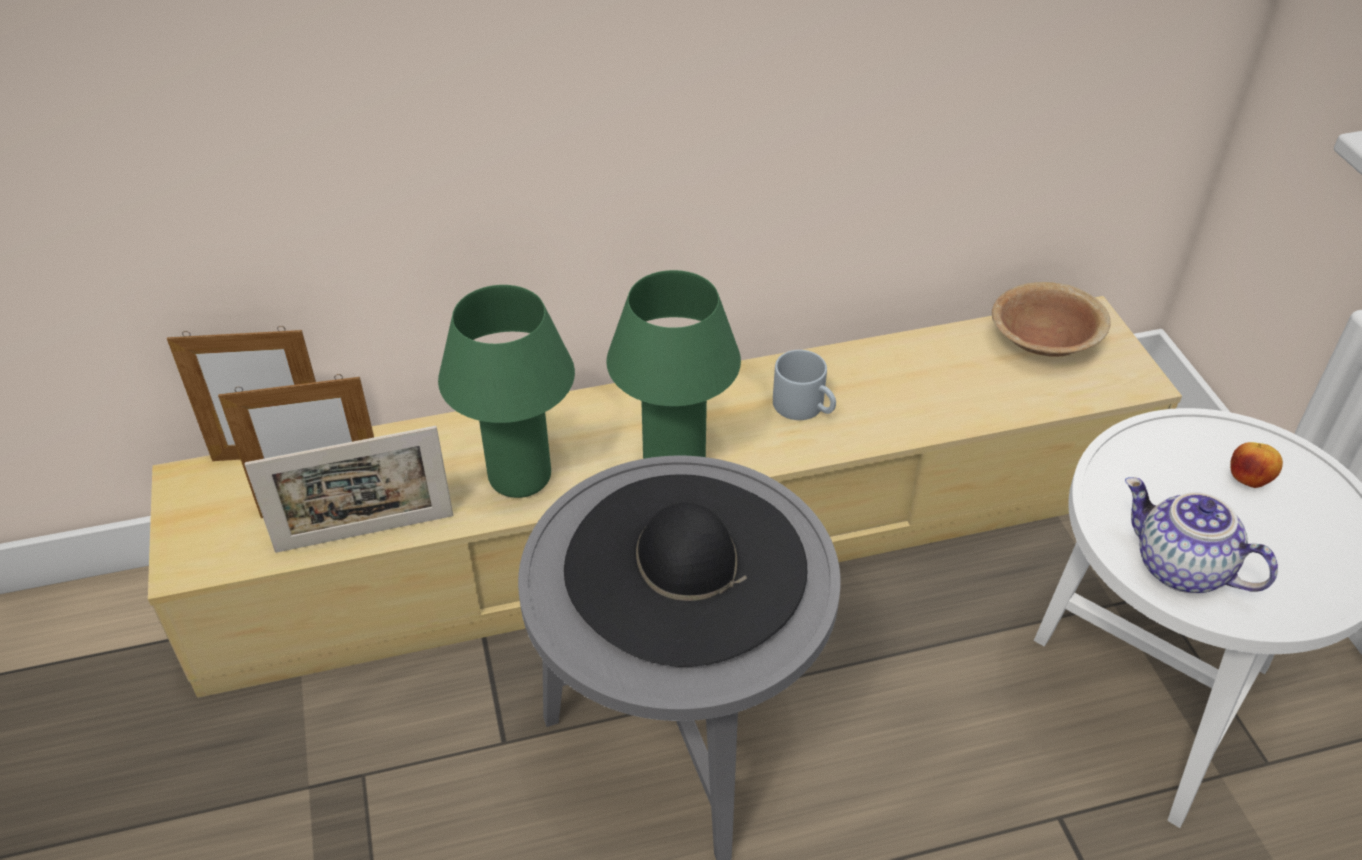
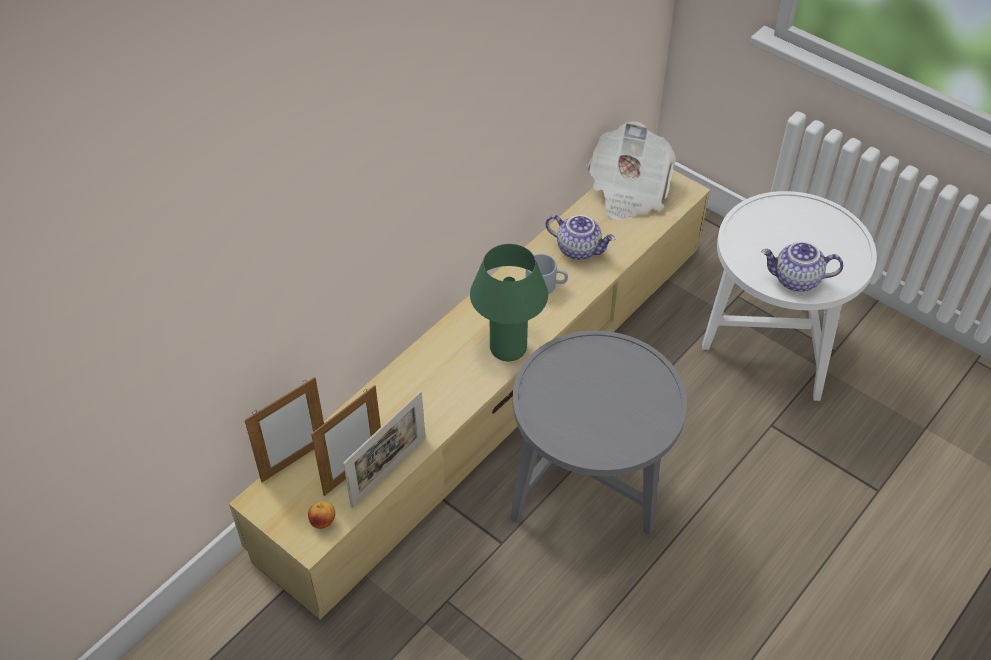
camera: 35 degrees left, 5 degrees up
(520, 477) = (438, 398): green table lamp -> none
(685, 566) = (600, 393): black hat -> none
(898, 384) = (579, 249): none -> teapot
(1043, 342) = (628, 190): brown bowl -> newspaper
(1248, 480) = (791, 224): apple -> apple (323, 521)

